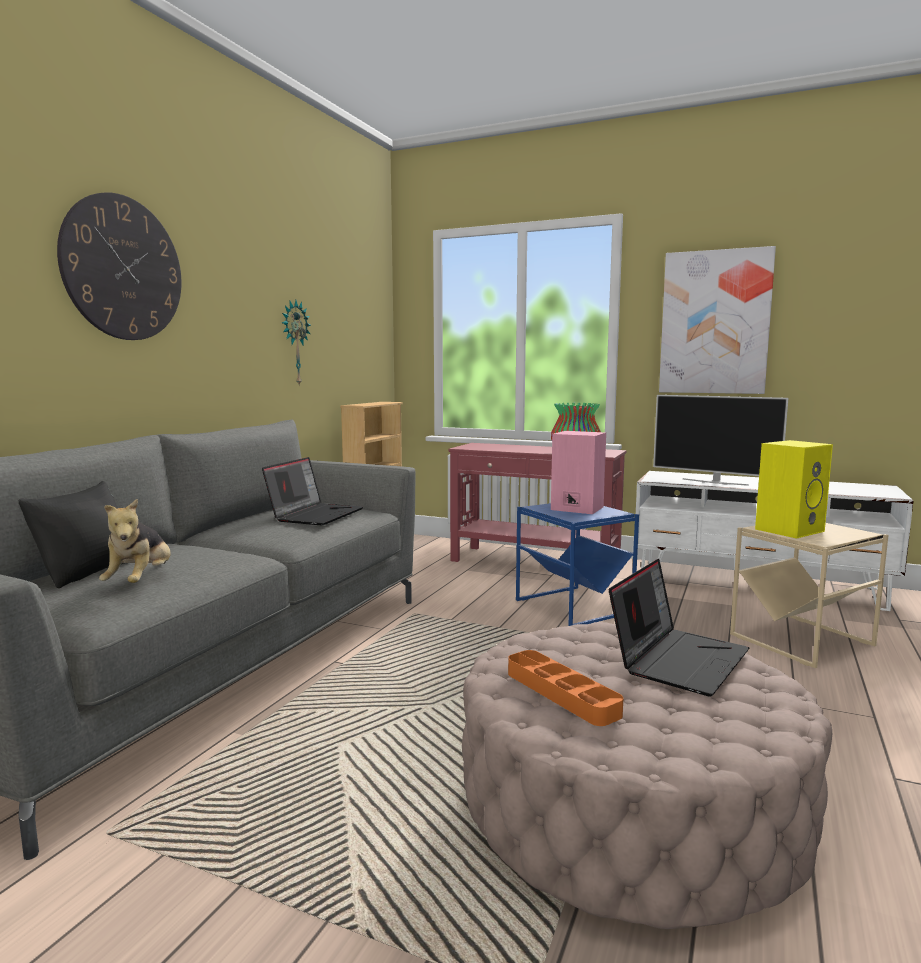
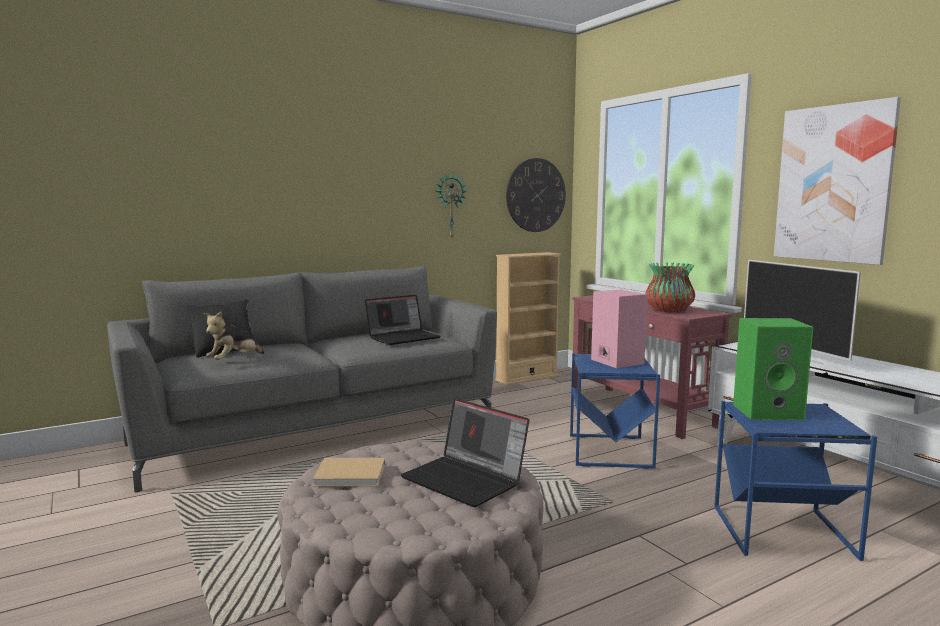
camera: 35 degrees right, 0 degrees up
(123, 268) = (299, 164): wall clock -> wall clock (535, 195)
(561, 693) = (352, 475): orange tray -> beige book
(678, 659) = (466, 480): laptop -> laptop turned 60 degrees clockwise
(789, 530) = (768, 412): yellow speaker -> green speaker
(803, 641) = (784, 533): beige side table -> blue side table

